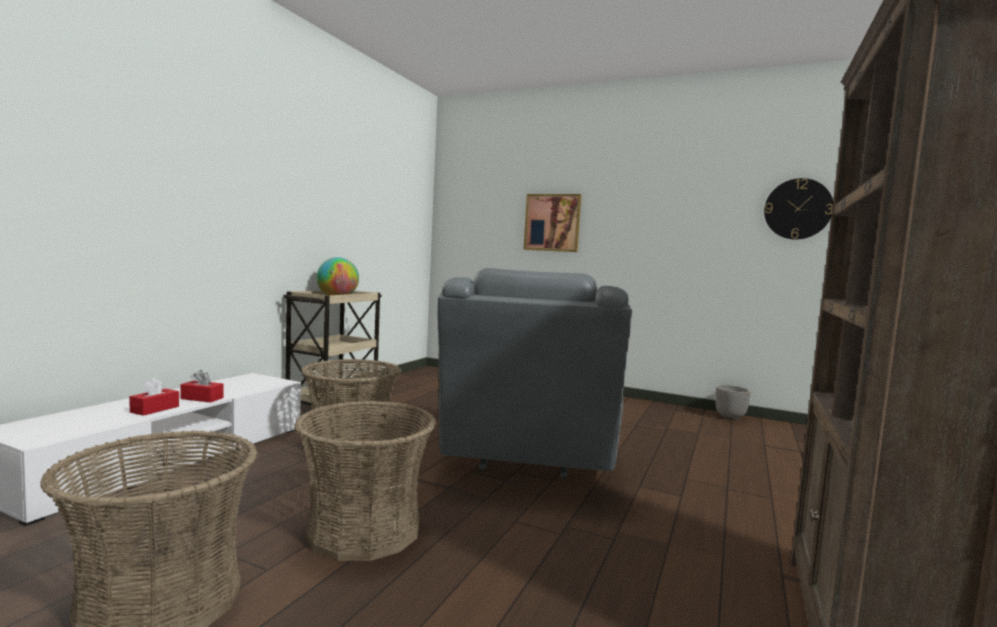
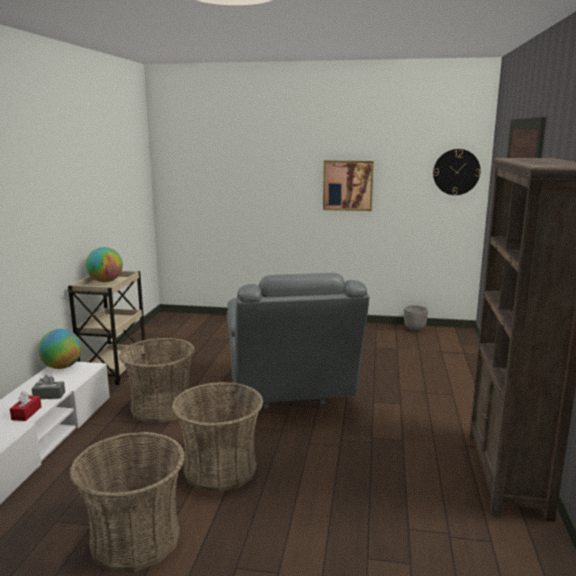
camera: 15 degrees left, 10 degrees up
(202, 398) = (49, 395): red tissue box -> grey tissue box
(250, 378) = (62, 367): none -> globe
(552, 222) = (266, 183): picture -> picture (348, 185)

